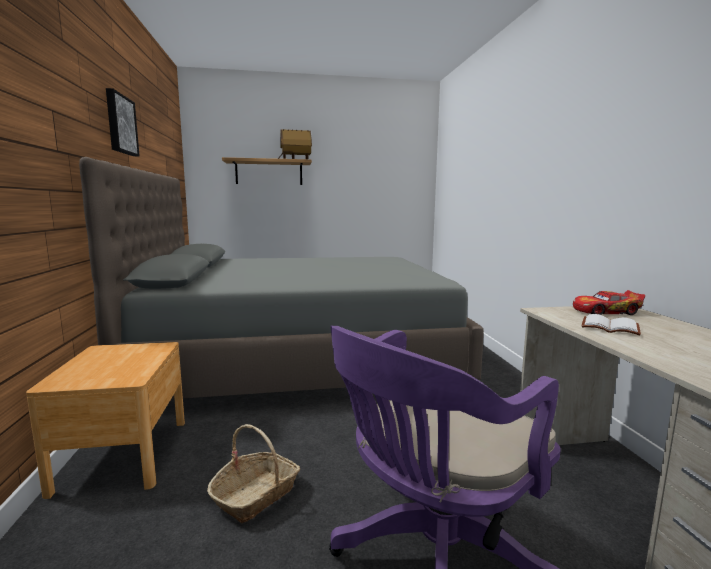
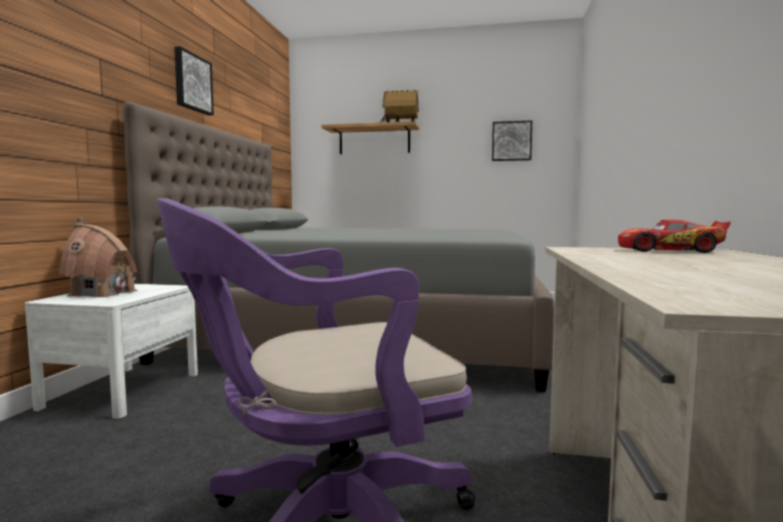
camera: 20 degrees right, 5 degrees down
(98, 366) = (103, 293): none -> toy house
(124, 454) = (123, 390): brown nightstand -> white nightstand
(256, 495) = (201, 440): basket -> none
(386, 178) = (511, 141): none -> picture
(611, 327) = (635, 256): white book -> none

